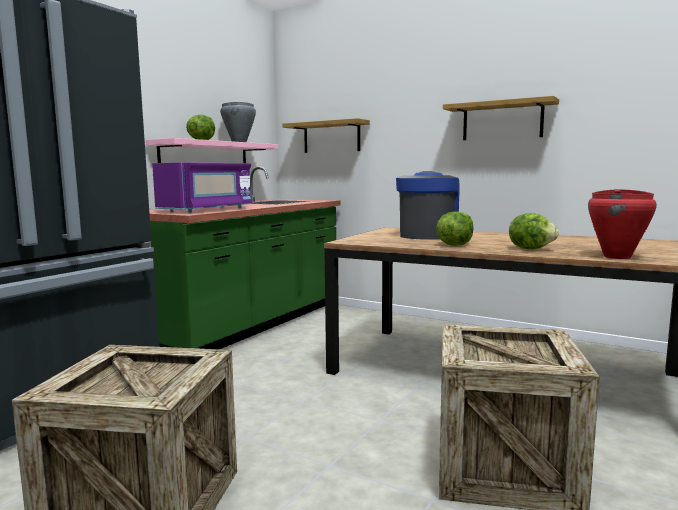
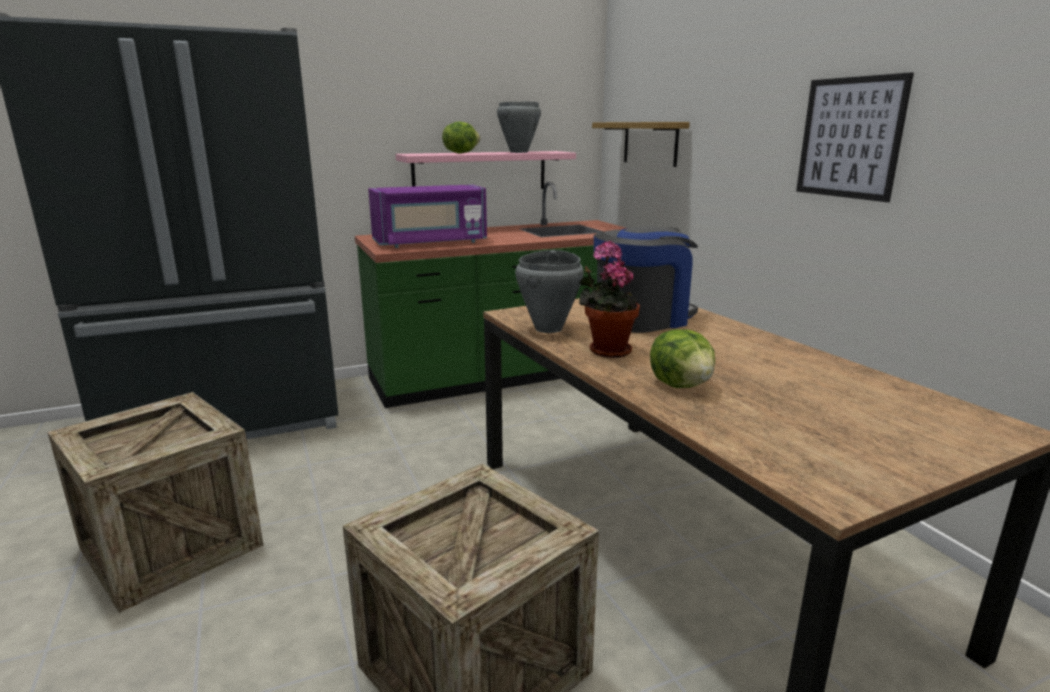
camera: 35 degrees right, 10 degrees up
(393, 243) = (549, 329): none -> grey cooking pot
(454, 245) = (606, 350): lettuce -> potted plant
(502, 121) = (849, 138): shelf -> picture
(617, 257) = (752, 442): red cooking pot -> none

